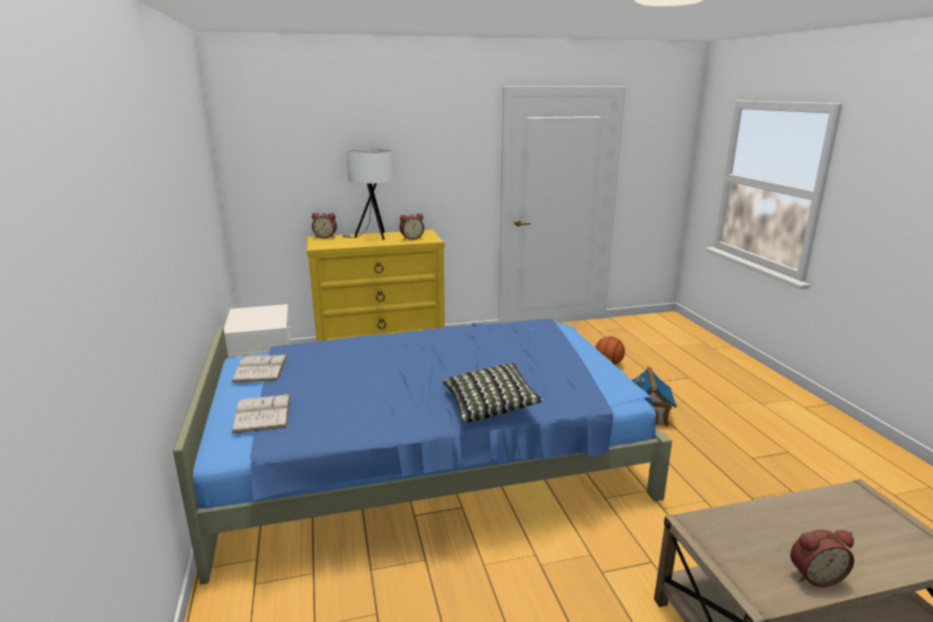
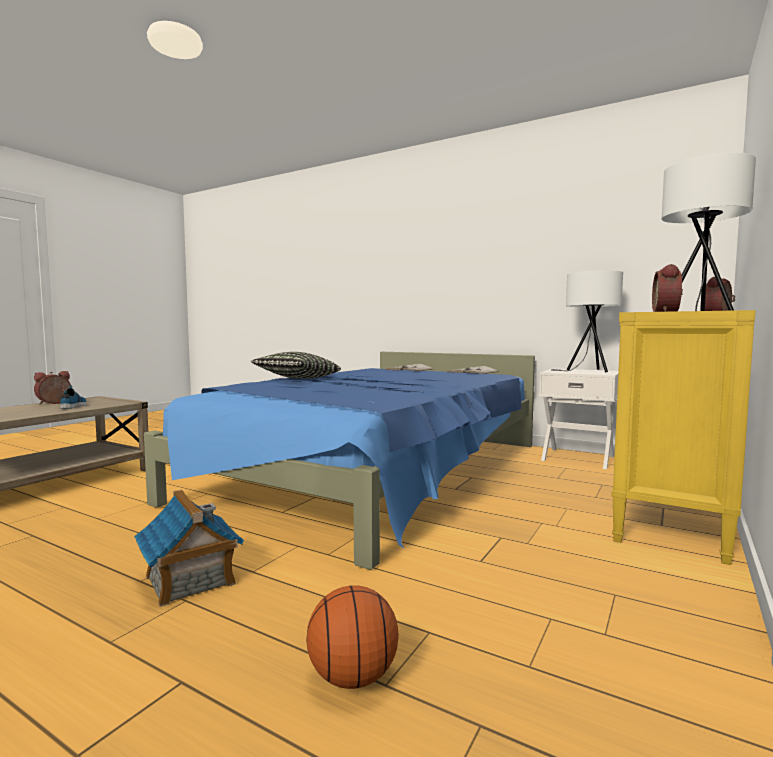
camera: 135 degrees right, 15 degrees down
(258, 315) = (587, 371): none -> white table lamp
(769, 534) = (74, 406): none -> shoe

